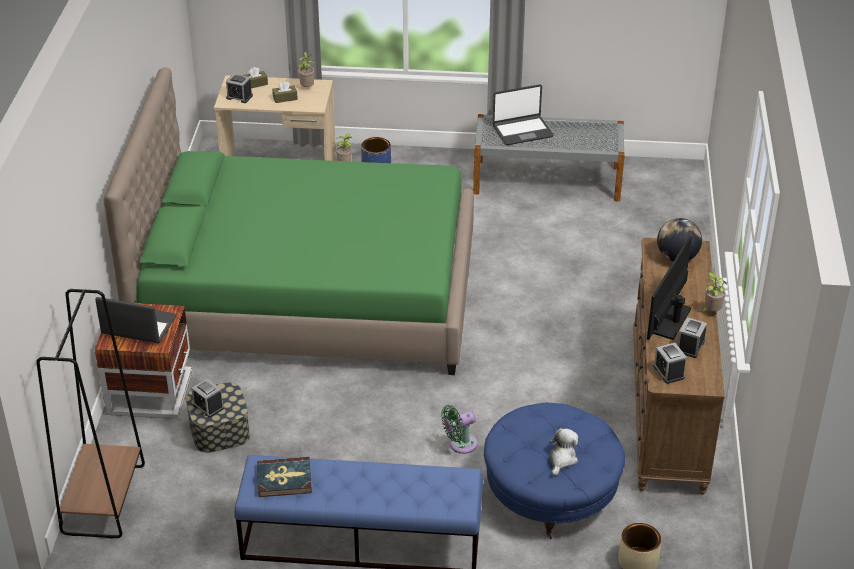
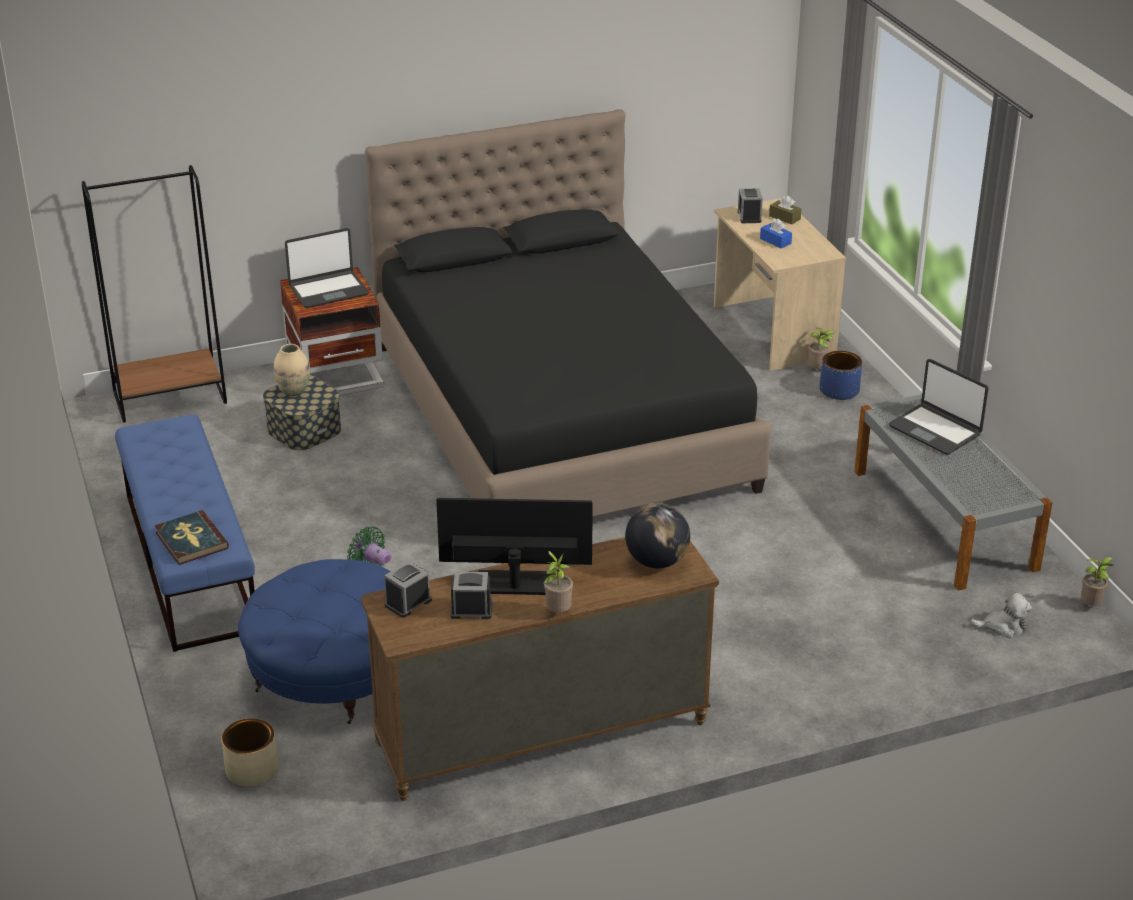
camera: 65 degrees right, 5 degrees down
(138, 326) = (328, 290): laptop -> laptop turned 75 degrees clockwise
(208, 406) = (293, 391): alarm clock -> beige vase
(284, 479) = (166, 442): book -> book (191, 541)
(285, 98) = (775, 241): brown tissue box -> blue tissue box
(307, 88) = (811, 247): potted plant -> potted plant (1091, 606)
(307, 294) = (560, 415): green bed -> black bed
(562, 459) = (305, 617): plush toy -> plush toy (1002, 626)

